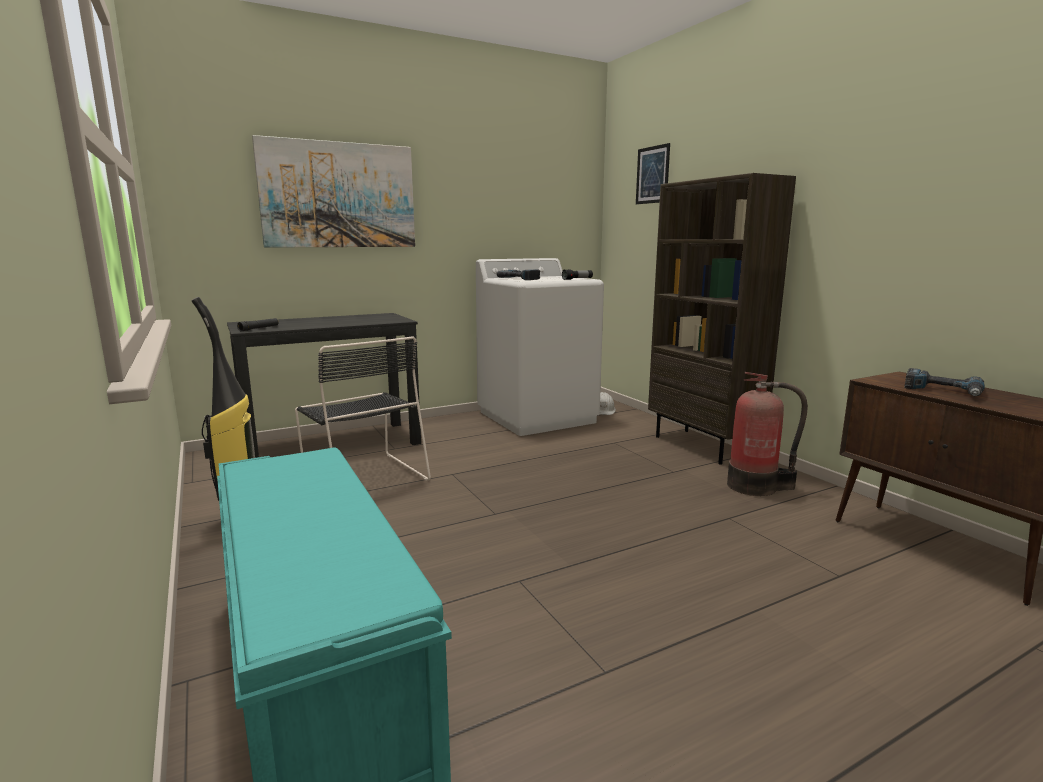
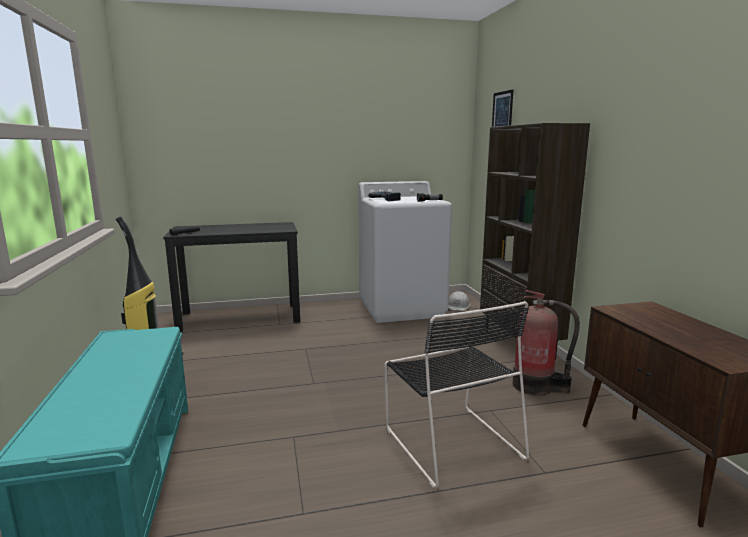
camera: 15 degrees right, 0 degrees up
(339, 195) = (254, 136): picture -> none
(364, 476) = (244, 343): black chair -> black chair (451, 441)
(942, 391) = (660, 325): power drill -> none

